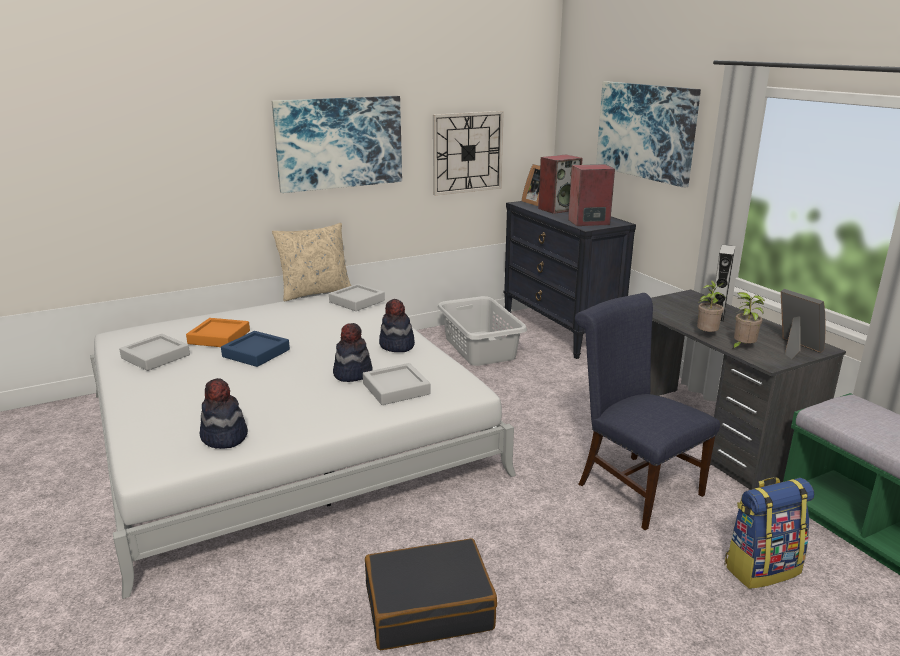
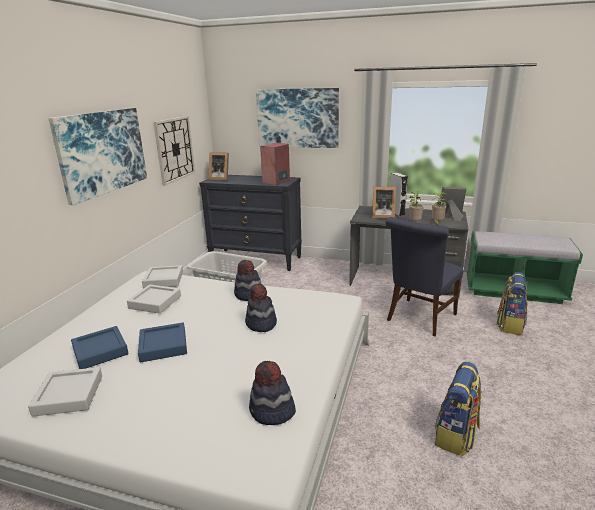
camera: 45 degrees left, 0 degrees up
(219, 337) = (100, 351): orange tray -> blue tray
(315, 292) = (114, 287): beige pillow -> none
(396, 389) = (306, 319): grey tray -> grey tray (155, 302)
(428, 607) = (456, 436): black suitcase -> backpack
(558, 209) = (240, 179): speaker -> none
(633, 486) = (419, 319): blue chair -> blue chair turned 60 degrees counterclockwise
(684, 312) = (382, 216): none -> picture frame

